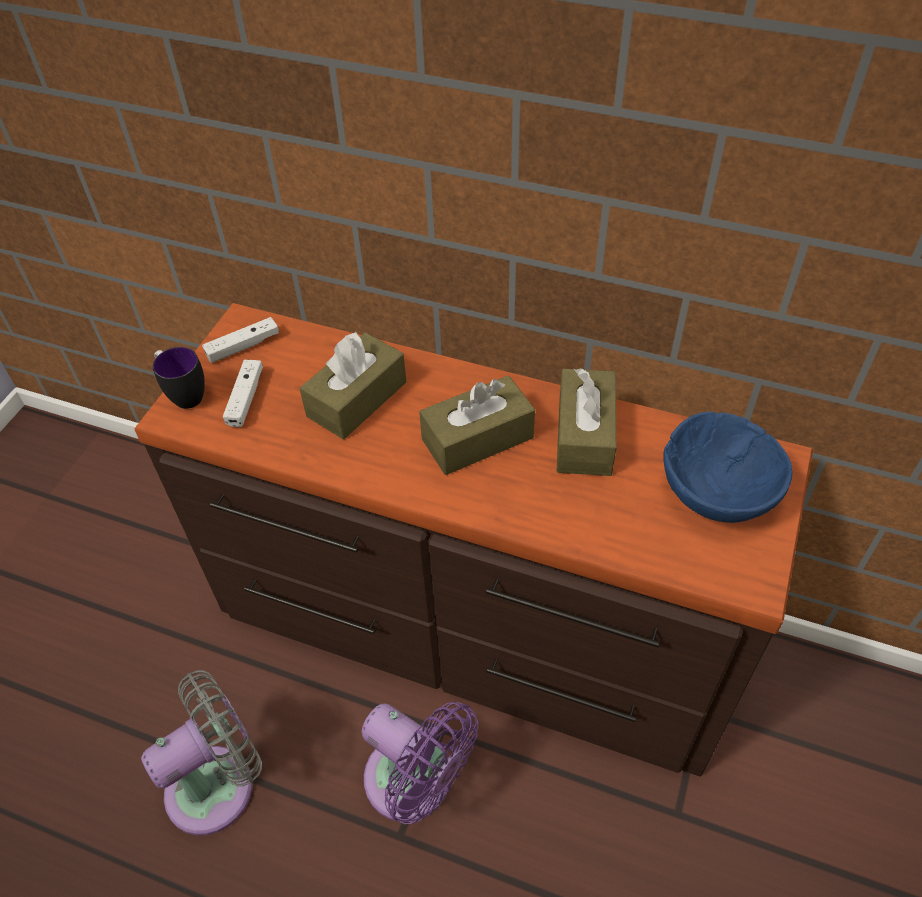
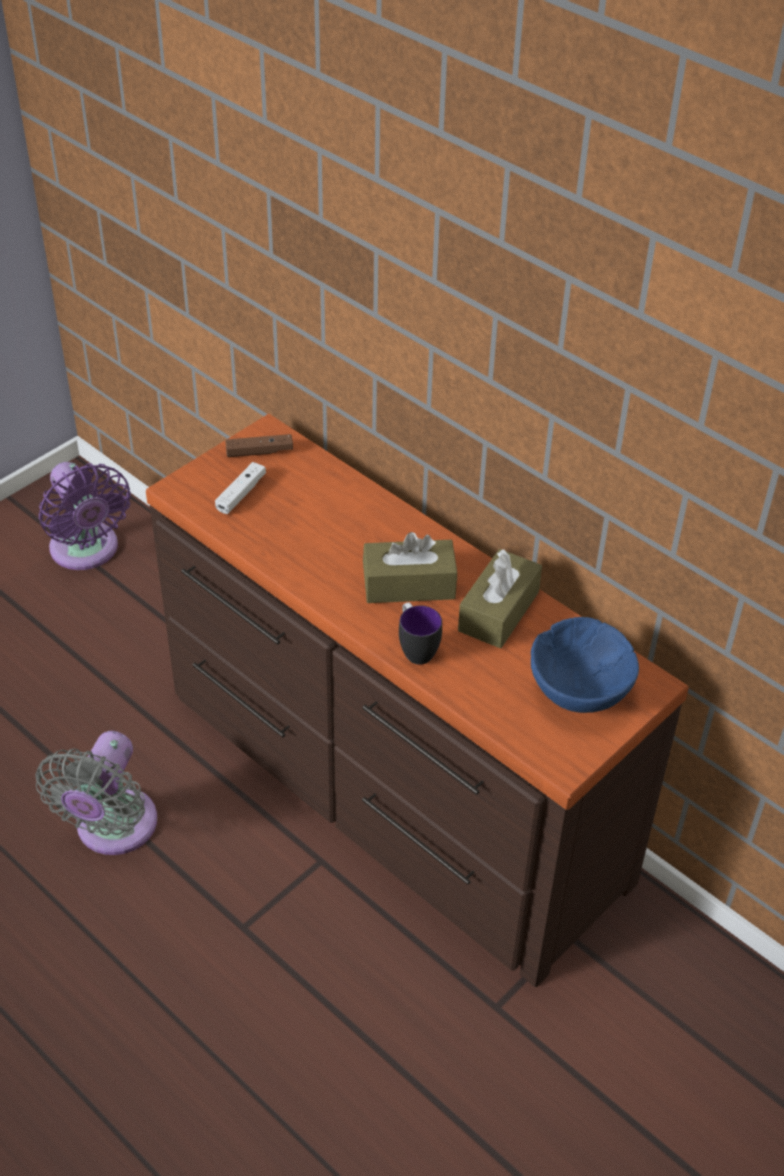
camera: 20 degrees right, 5 degrees down
(184, 394) = (195, 475): mug -> mug (415, 649)
(219, 783) = (112, 829): grey fan -> grey fan turned 120 degrees clockwise
(243, 346) = (259, 452): white game controller -> brown game controller
(357, 399) = (329, 523): brown tissue box -> none
(415, 784) = (276, 893): purple fan -> purple fan (87, 551)

